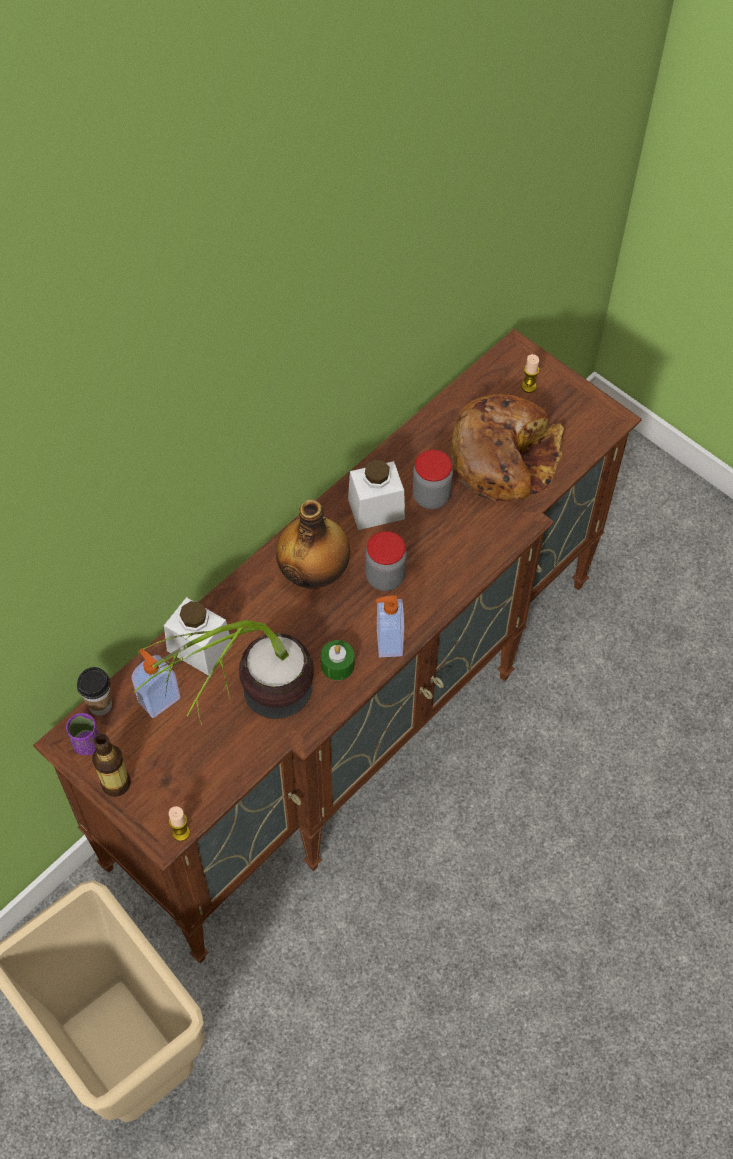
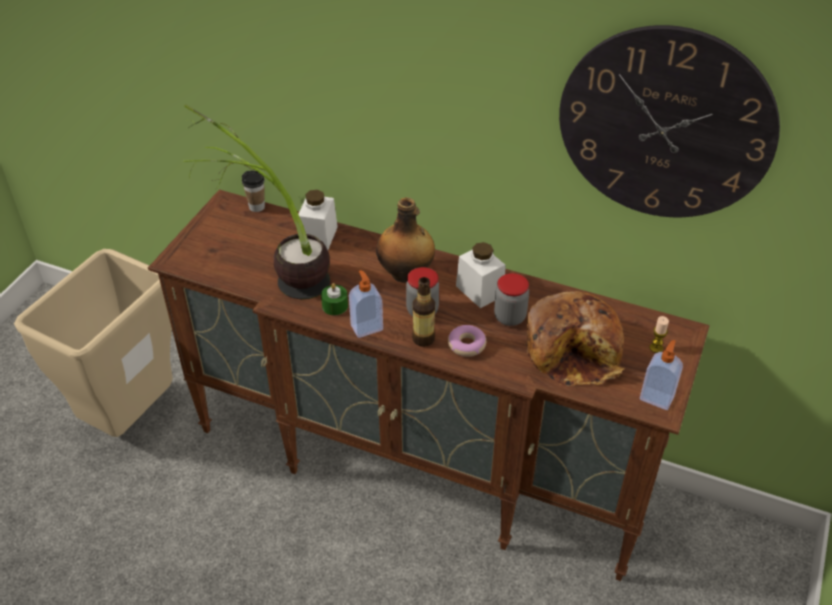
camera: 70 degrees right, 15 degrees down
(87, 743) = (227, 209): purple cup -> none
(116, 783) = (203, 229): bottle -> bottle (423, 339)
(158, 699) = (271, 230): soap dispenser -> soap dispenser (657, 397)
(181, 832) = (176, 267): candle -> none
(456, 207) = (665, 125): none -> wall clock
(456, 552) = (466, 345): none -> donut

